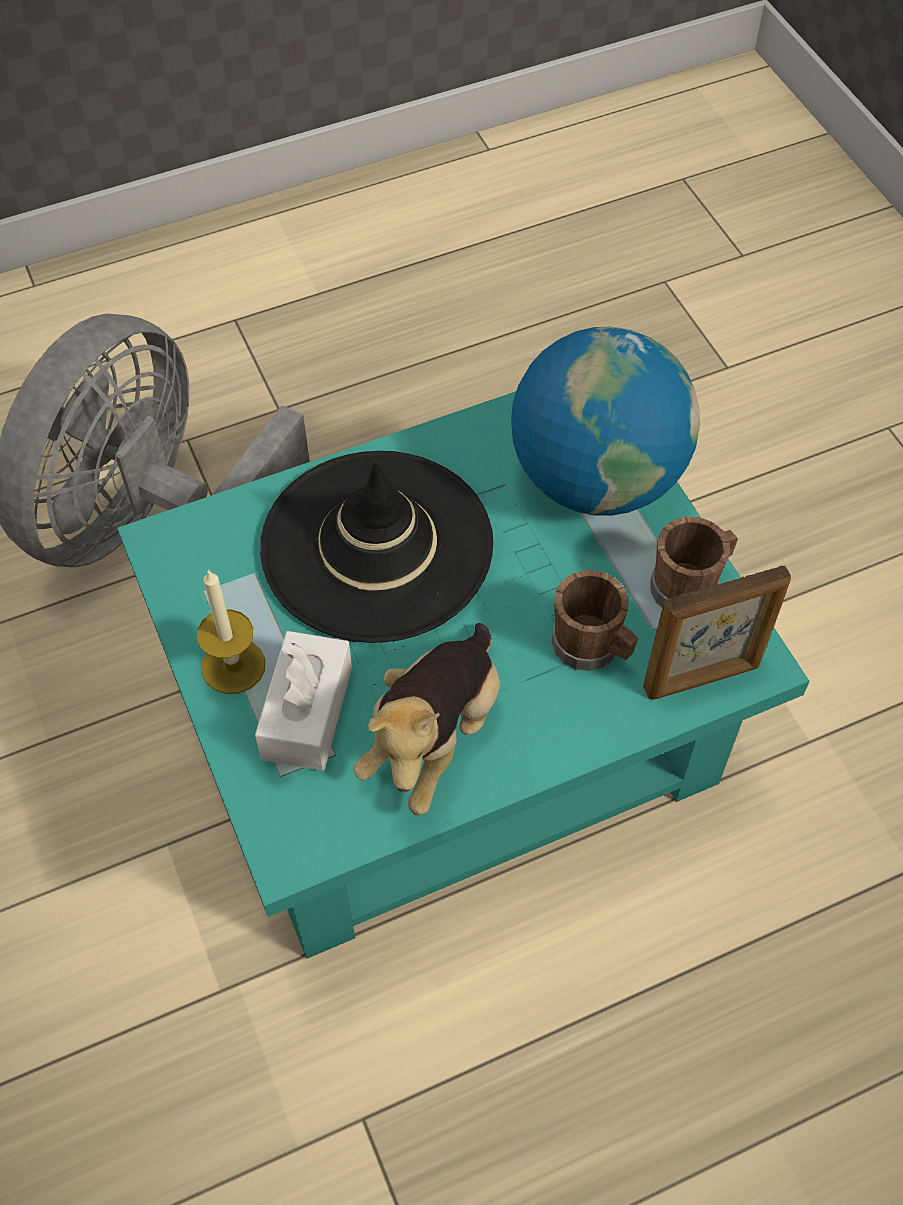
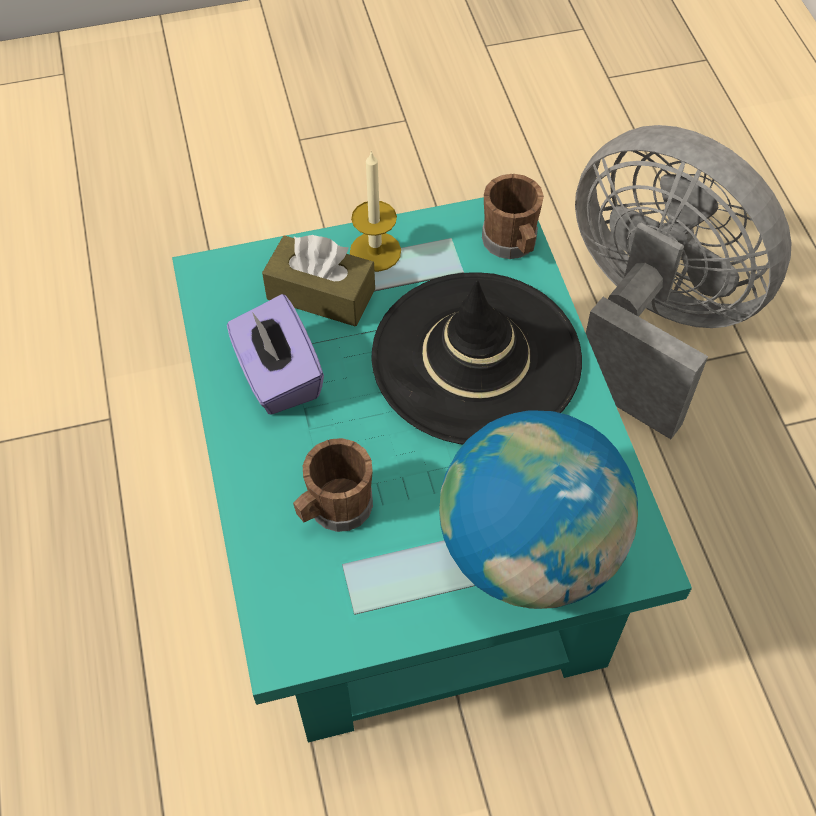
camera: 100 degrees right, 0 degrees up
(307, 712) = (321, 294): white tissue box -> brown tissue box
(434, 736) = (278, 376): plush toy -> purple tissue box
(689, 585) = (384, 608): brown mug -> brown mug (511, 244)
(702, 678) = (280, 595): picture frame -> none

